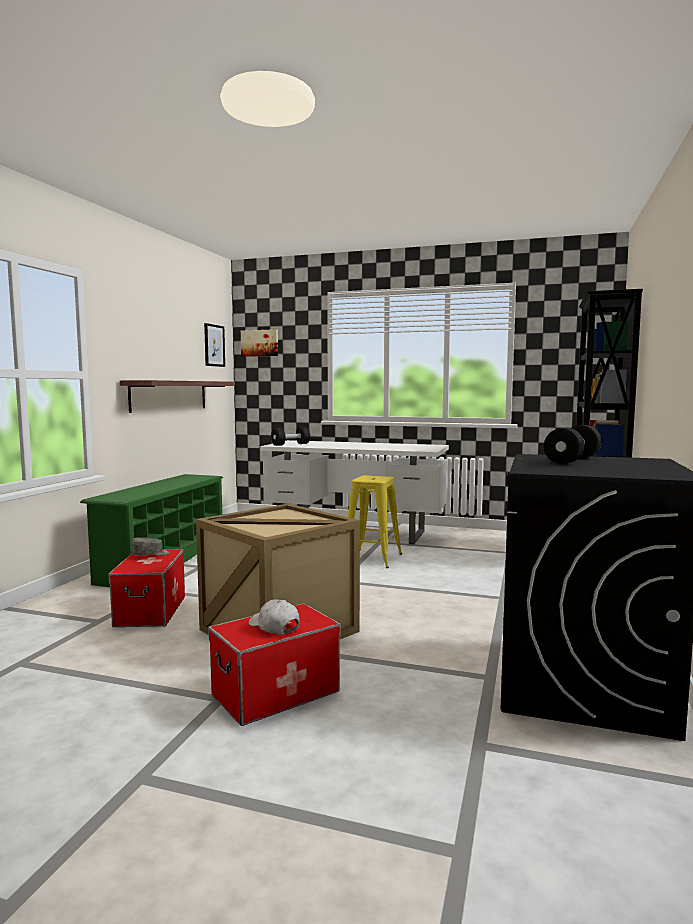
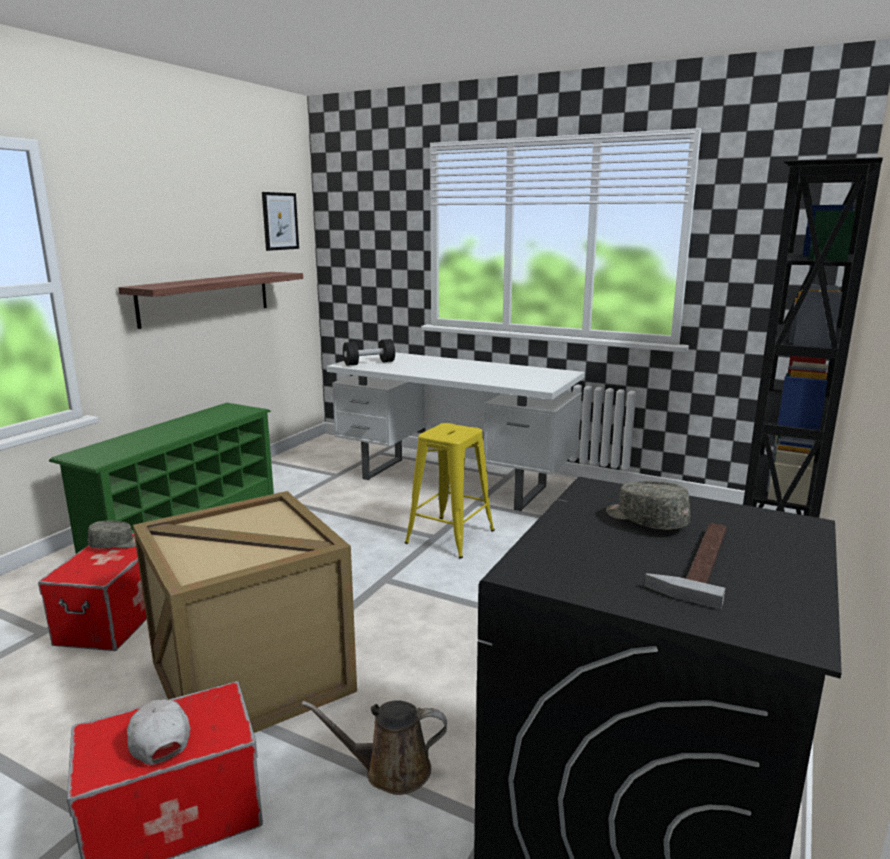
camera: 10 degrees right, 10 degrees up
(260, 343) = (345, 215): picture -> none
(407, 662) = (390, 770): none -> brown watering can
(572, 460) = (645, 520): black dumbbell -> grey cap
(614, 467) = (696, 562): none -> hammer

